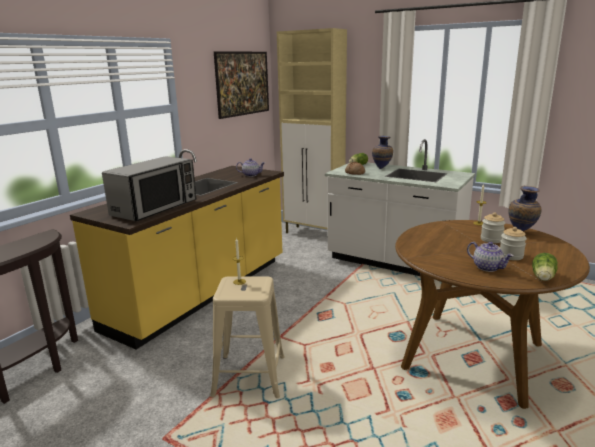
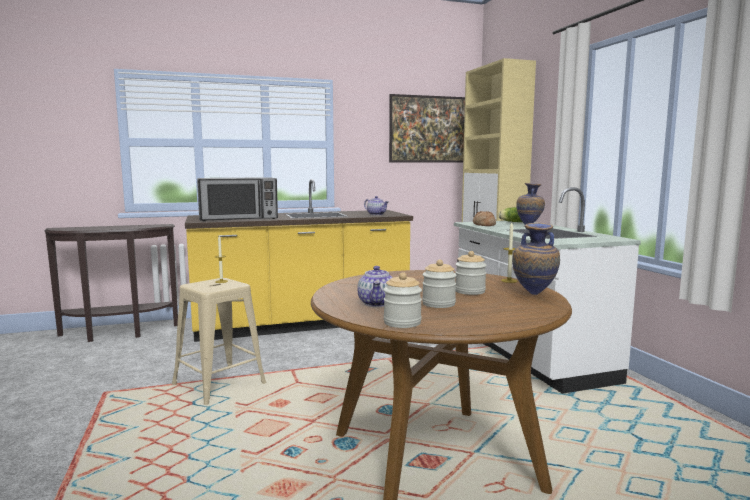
camera: 40 degrees right, 10 degrees down
(543, 278) = (402, 323): lettuce -> jar

